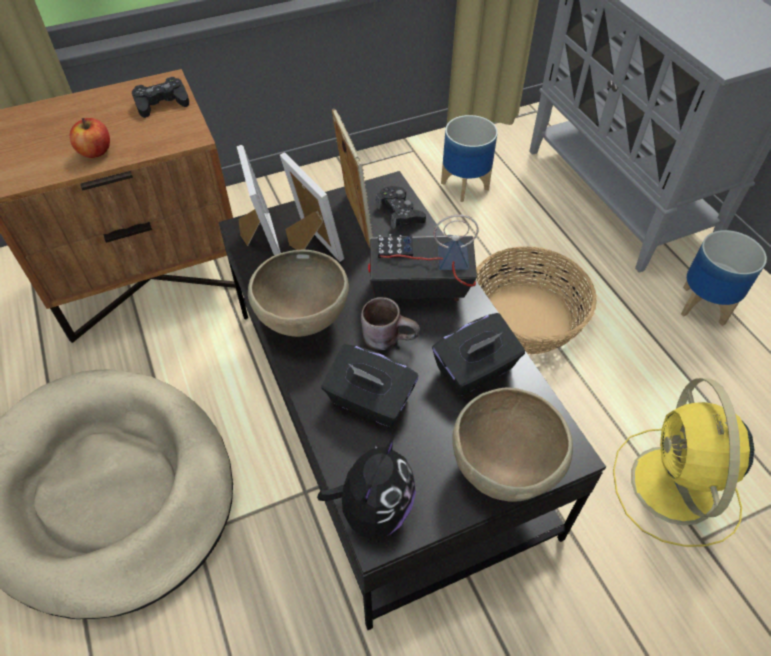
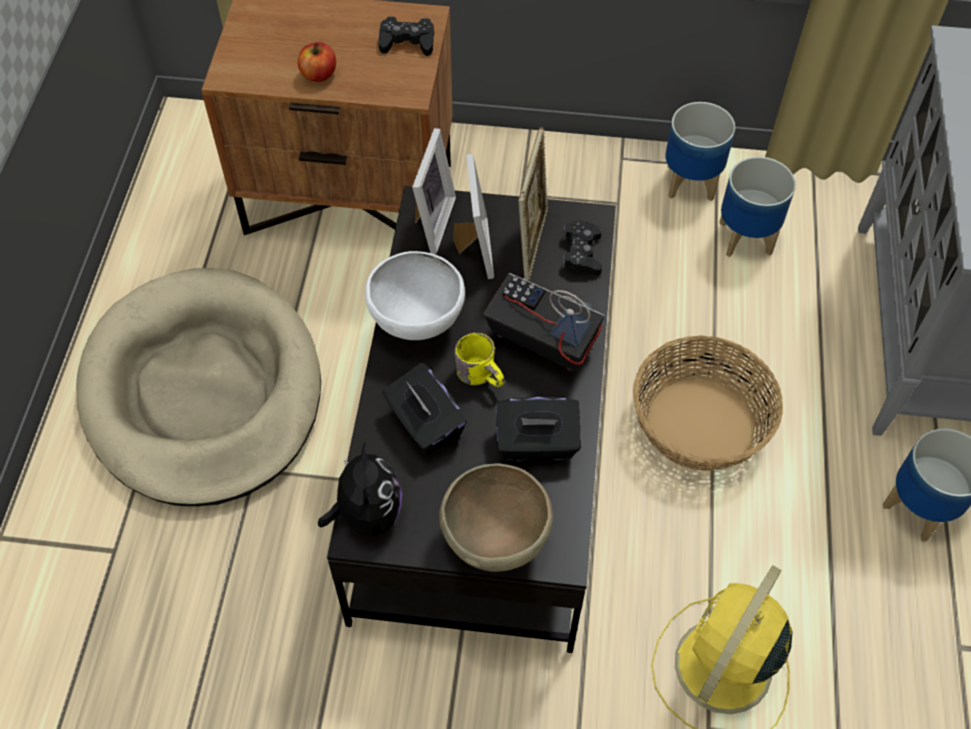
camera: 30 degrees right, 5 degrees up
(303, 321) = (417, 323): brown bowl -> white bowl
(373, 509) = (367, 514): plush toy -> plush toy turned 60 degrees counterclockwise
(389, 336) = (483, 374): brown mug -> yellow mug
(402, 167) = (689, 183): none -> planter

